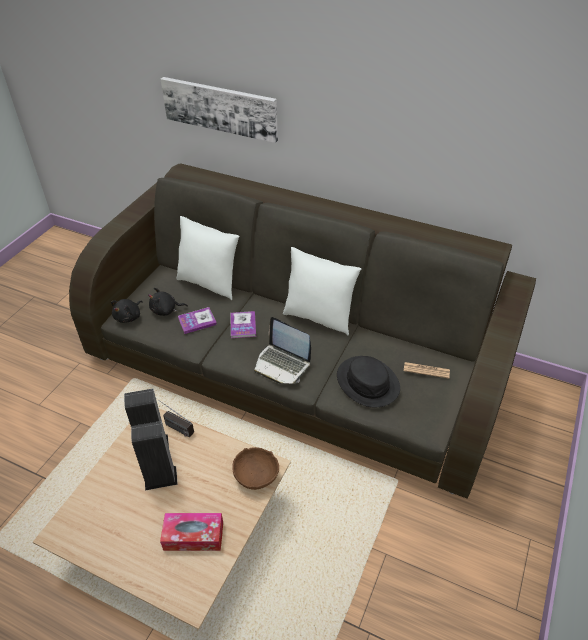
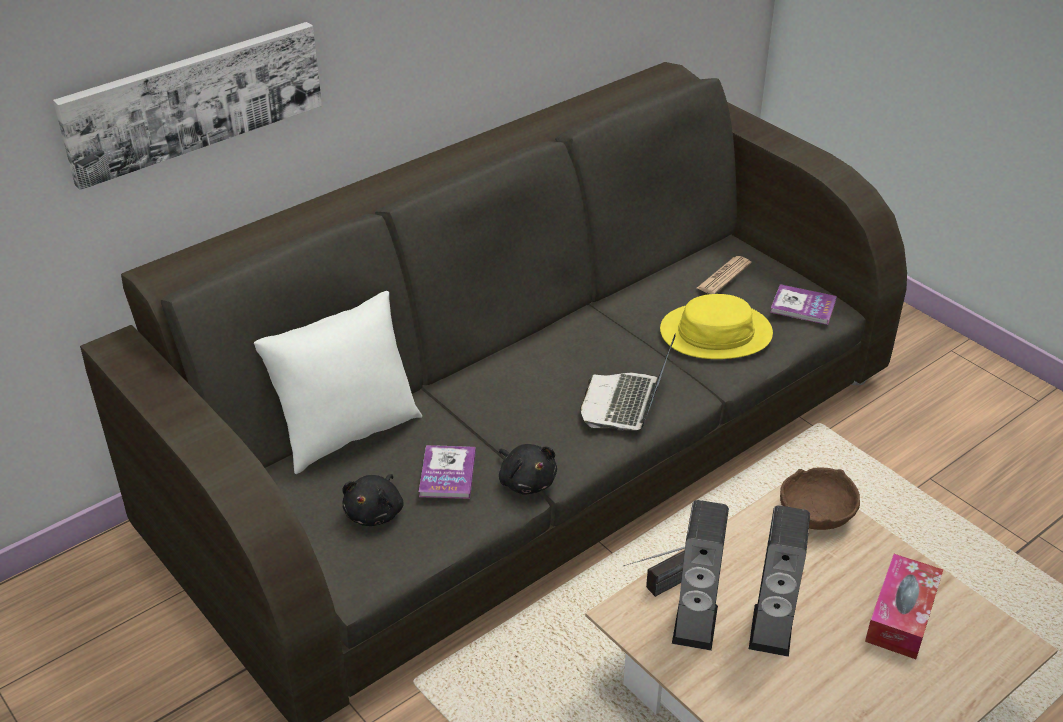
camera: 65 degrees left, 5 degrees down
(129, 317) = (357, 568): black plush toy -> black plush toy (526, 481)
(243, 325) = (503, 420): book -> book (803, 306)
(282, 364) = (625, 404): laptop -> laptop turned 135 degrees clockwise
(319, 317) = (542, 335): white pillow -> none
(368, 382) = (715, 333): black hat -> yellow hat

